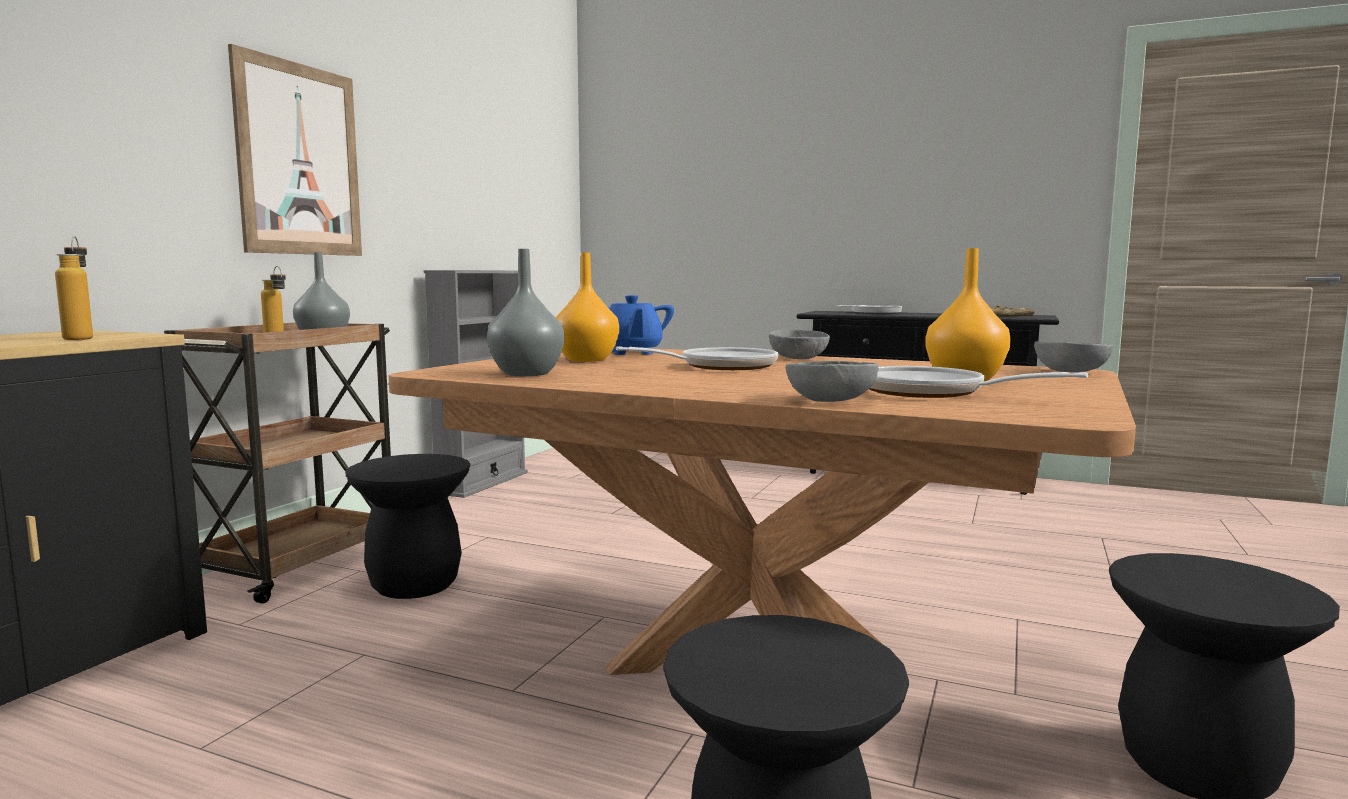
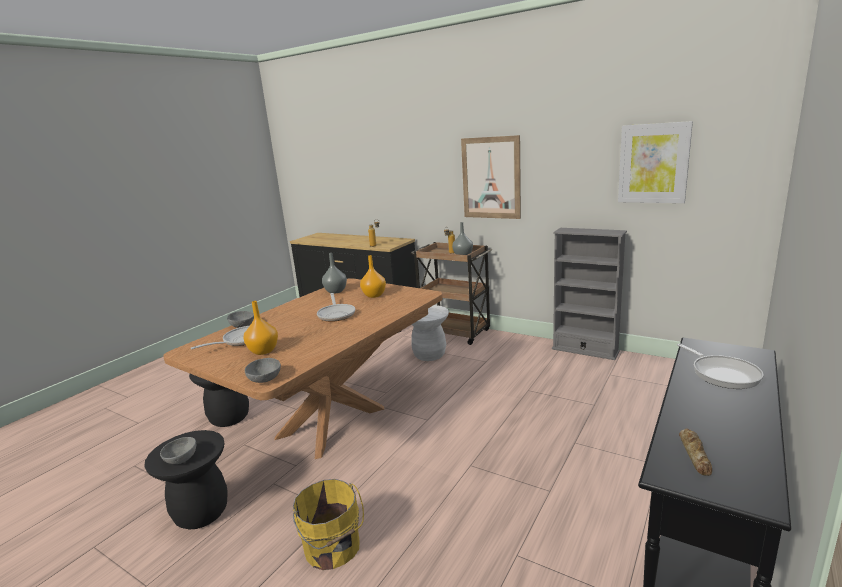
camera: 100 degrees right, 10 degrees up
(415, 584) = (429, 355): black stool -> white stool
(502, 173) = (653, 163): none -> picture
(631, 352) = (402, 300): blue teapot -> none
(799, 358) = (358, 328): grey bowl -> grey bowl (180, 459)
(1087, 609) = (333, 548): none -> yellow bucket

